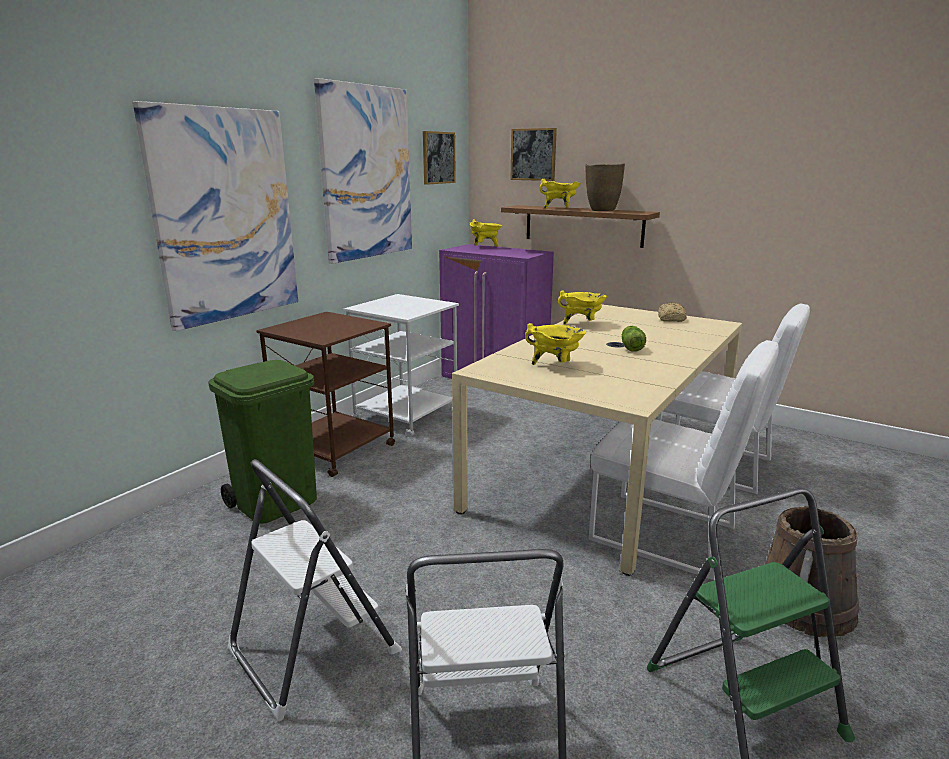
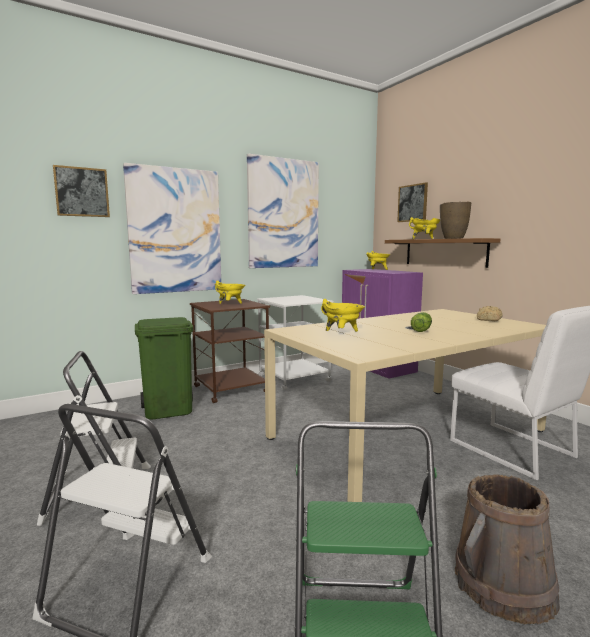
camera: 25 degrees right, 10 degrees down
(438, 158) = (345, 208): picture -> picture (82, 192)
(582, 324) = (407, 316): yellow cooking pot -> yellow cooking pot (230, 304)
(667, 535) = (416, 490): white chair -> none

